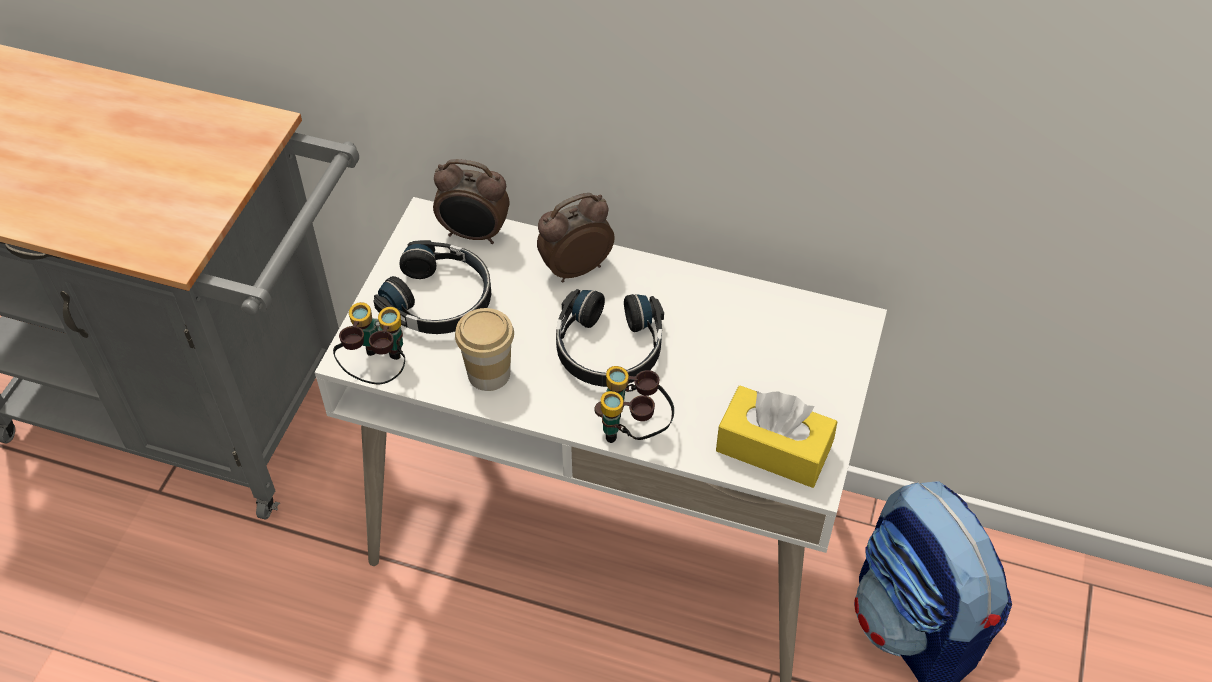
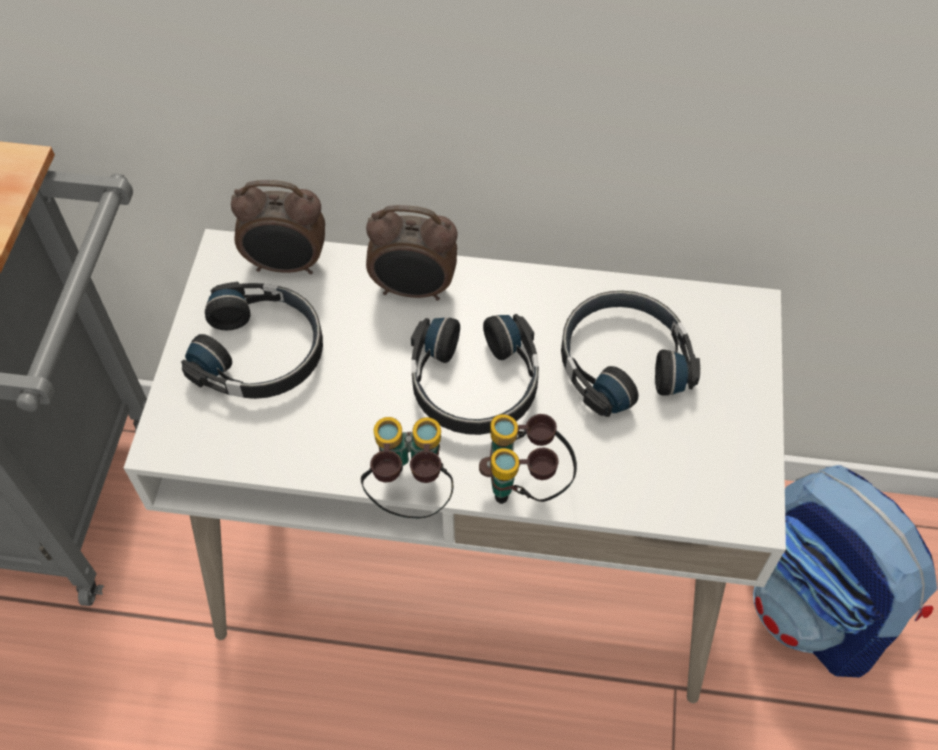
camera: 10 degrees left, 5 degrees up
(377, 370) = (201, 453): binoculars -> binoculars (410, 492)
(489, 373) = (338, 437): cup -> none
(575, 268) = (414, 290): alarm clock -> alarm clock turned 135 degrees counterclockwise
(736, 347) = (622, 360): none -> black headphones
(773, 448) = (694, 480): yellow tissue box -> none

